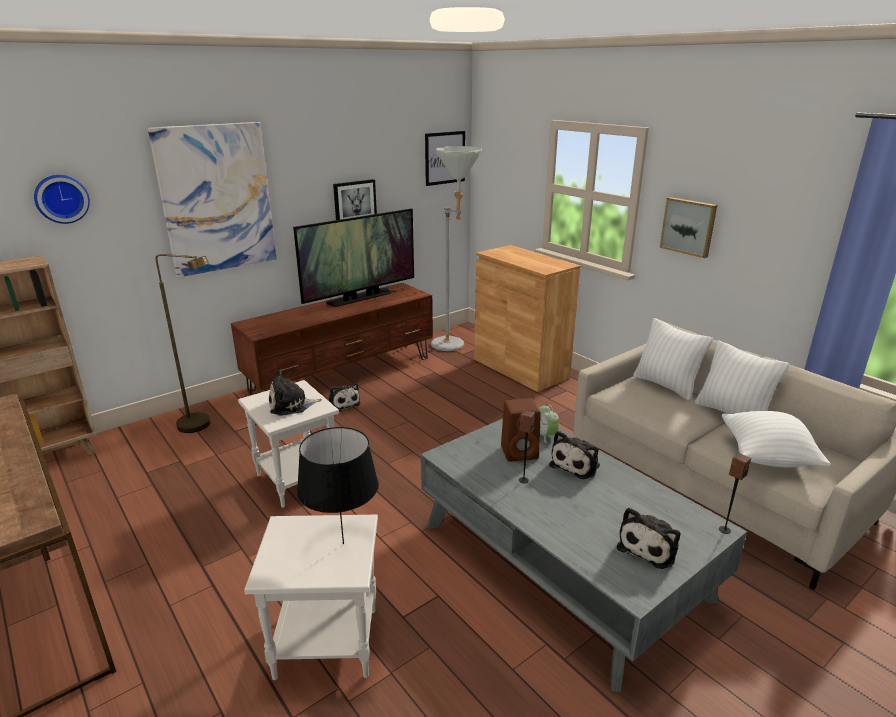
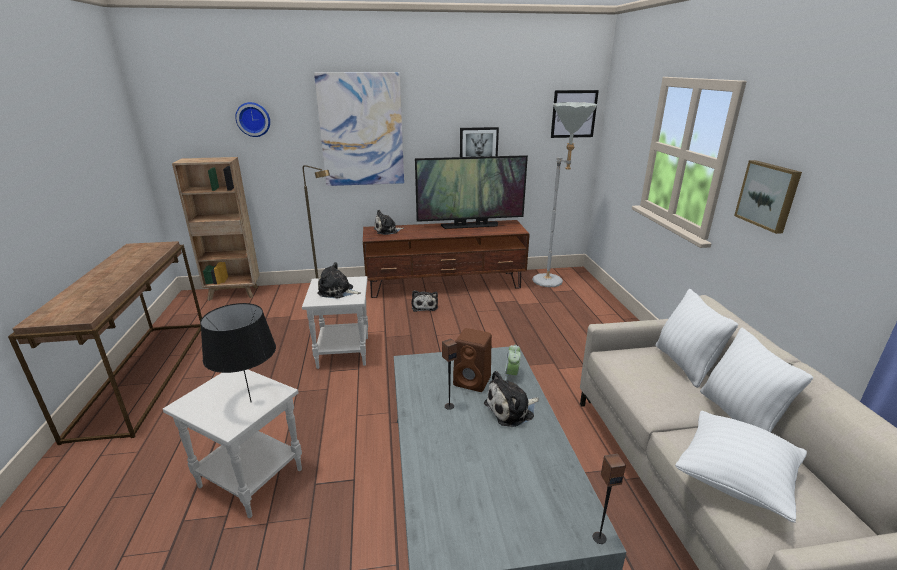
camera: 30 degrees right, 0 degrees up
(520, 368) = (595, 316): brown cabinet -> none
(649, 547) = (497, 517): plush toy -> plush toy (387, 231)

